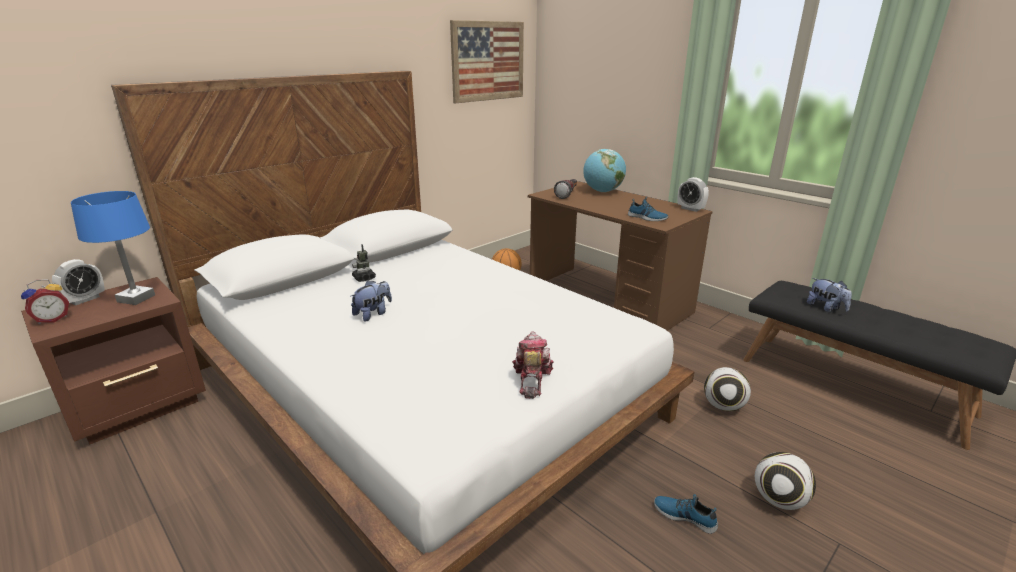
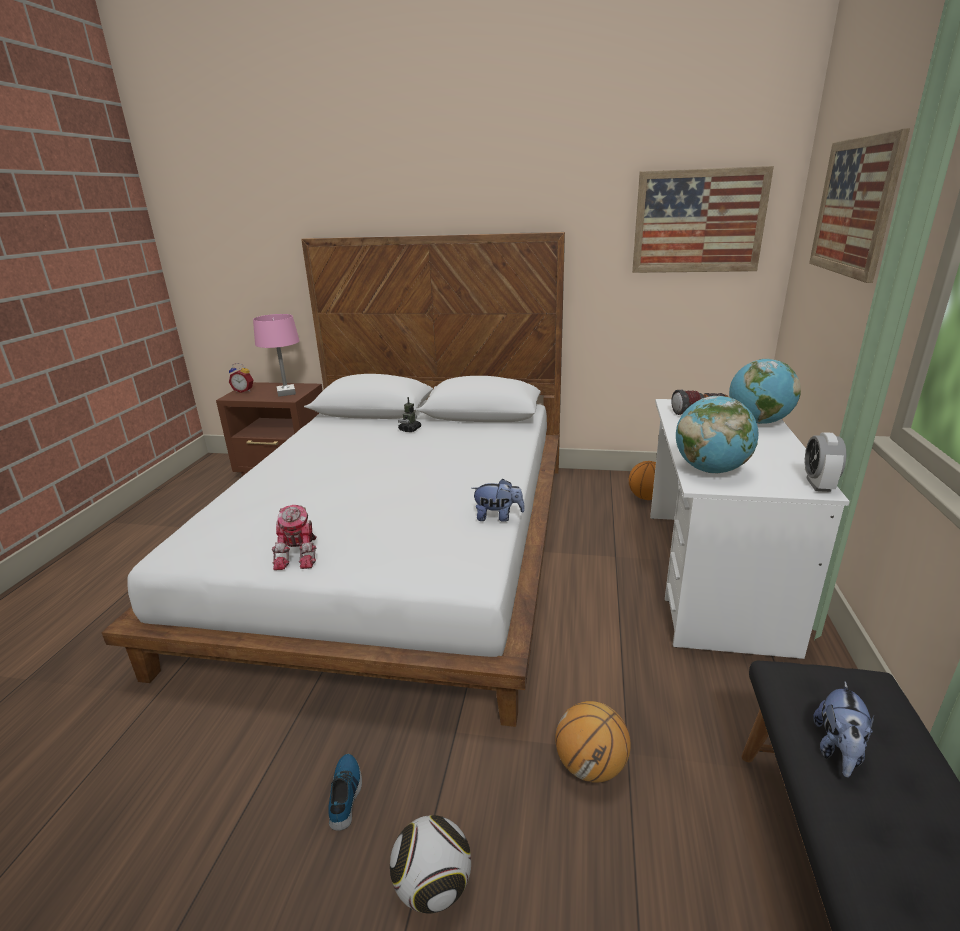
camera: 55 degrees right, 0 degrees up
(85, 299) = (273, 385): alarm clock -> none
(136, 298) = (286, 393): blue table lamp -> pink table lamp
(373, 314) = (351, 456): plush toy -> plush toy (498, 517)
(531, 380) = (300, 554): toy robot -> toy robot turned 120 degrees clockwise
(608, 300) = (712, 576): brown desk -> white desk
(613, 50) = (854, 207): none -> picture
(647, 218) = (710, 470): shoe -> globe
(723, 406) = (591, 766): football -> basketball

